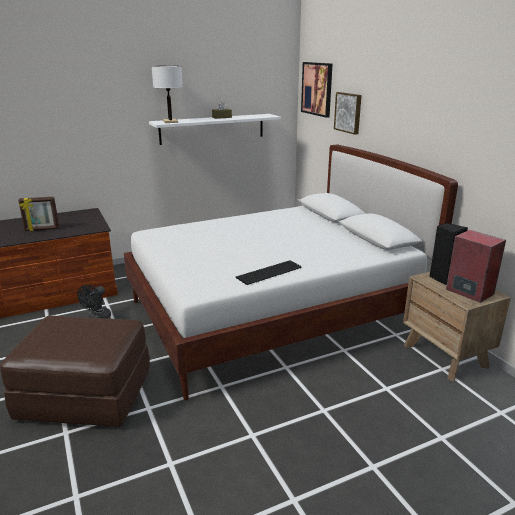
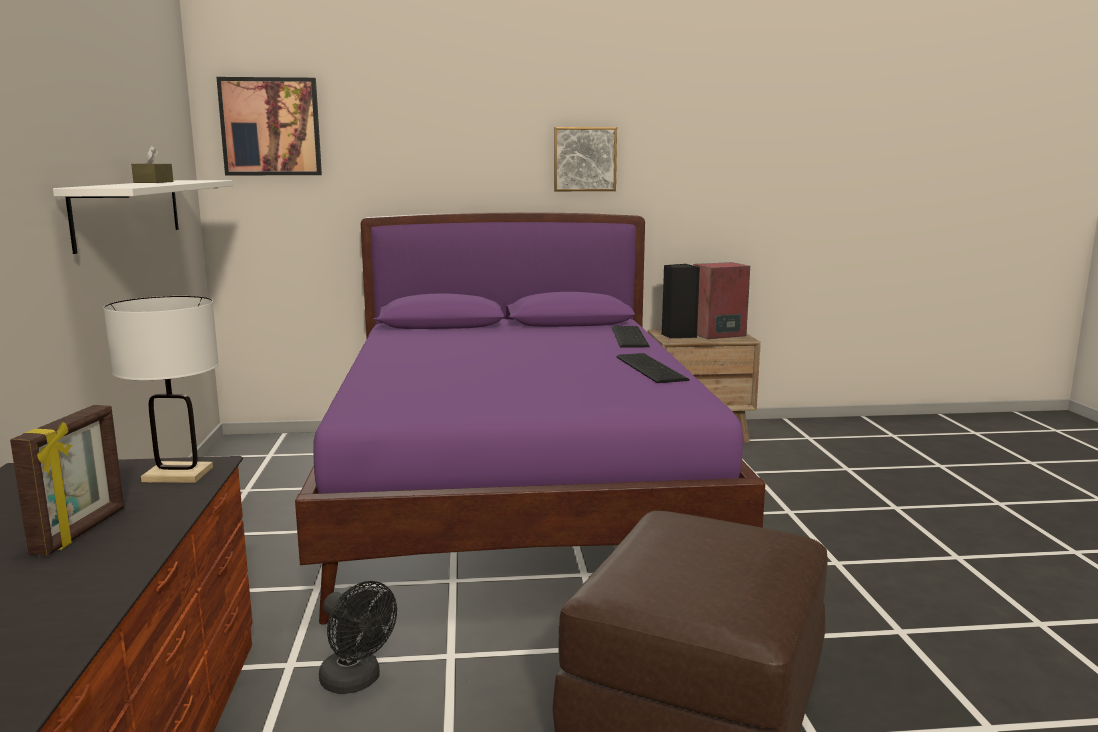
camera: 70 degrees left, 10 degrees down
(170, 121) = (117, 186): white table lamp -> white table lamp (177, 474)
(274, 314) = (519, 498): white bed -> purple bed
(348, 112) = (380, 160): picture -> picture (584, 159)
(351, 258) = (631, 337): none -> keyboard

